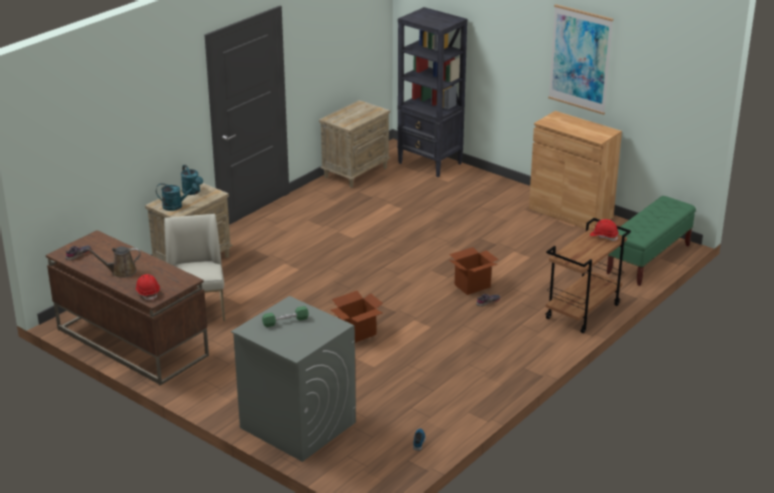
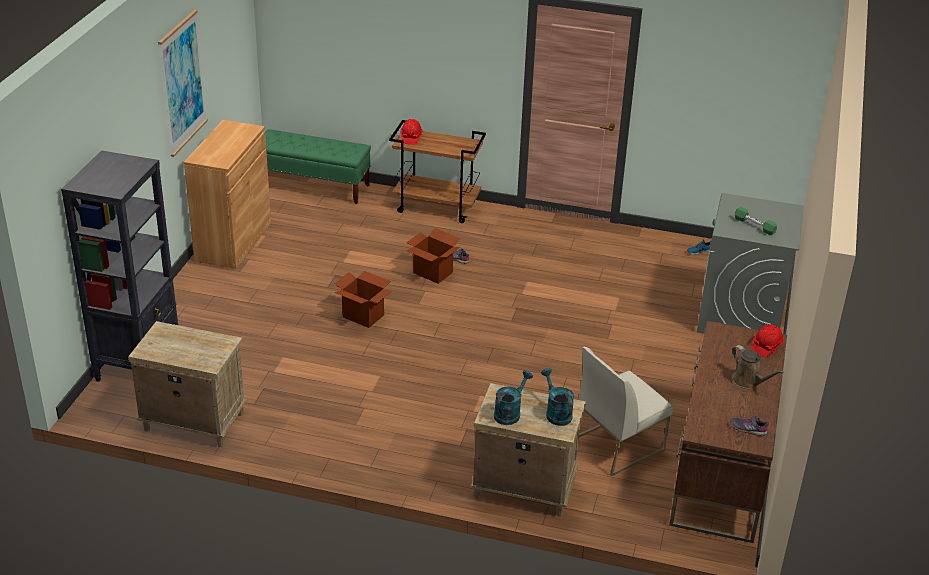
camera: 115 degrees left, 5 degrees up
(357, 334) = (574, 321): cardboard box -> cardboard box (363, 316)

